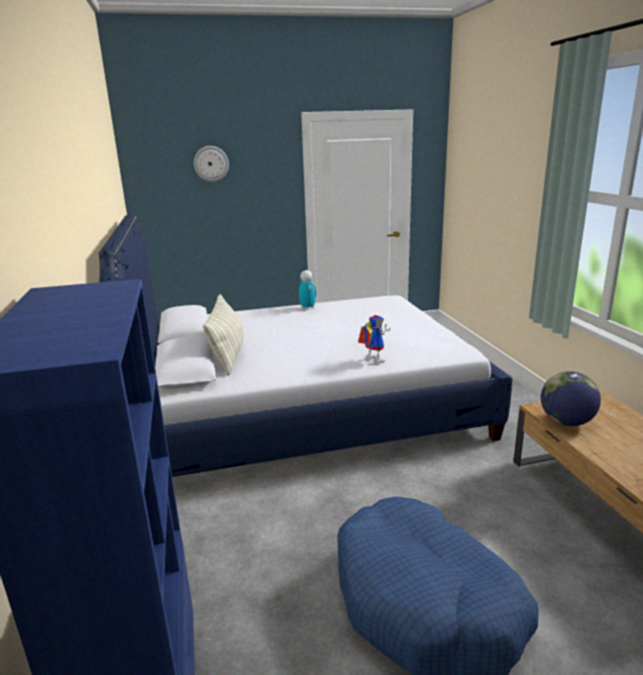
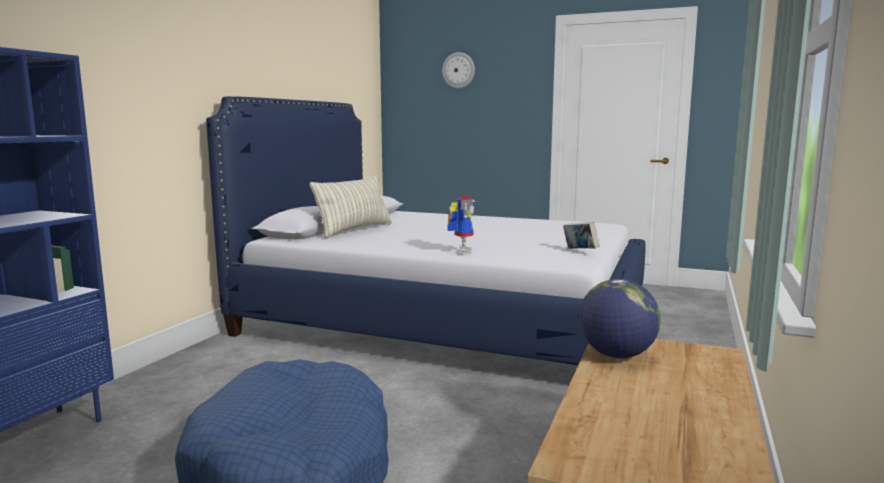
camera: 35 degrees right, 10 degrees down
(307, 308) = (498, 218): toy robot -> none
(443, 337) = (580, 251): none -> book

